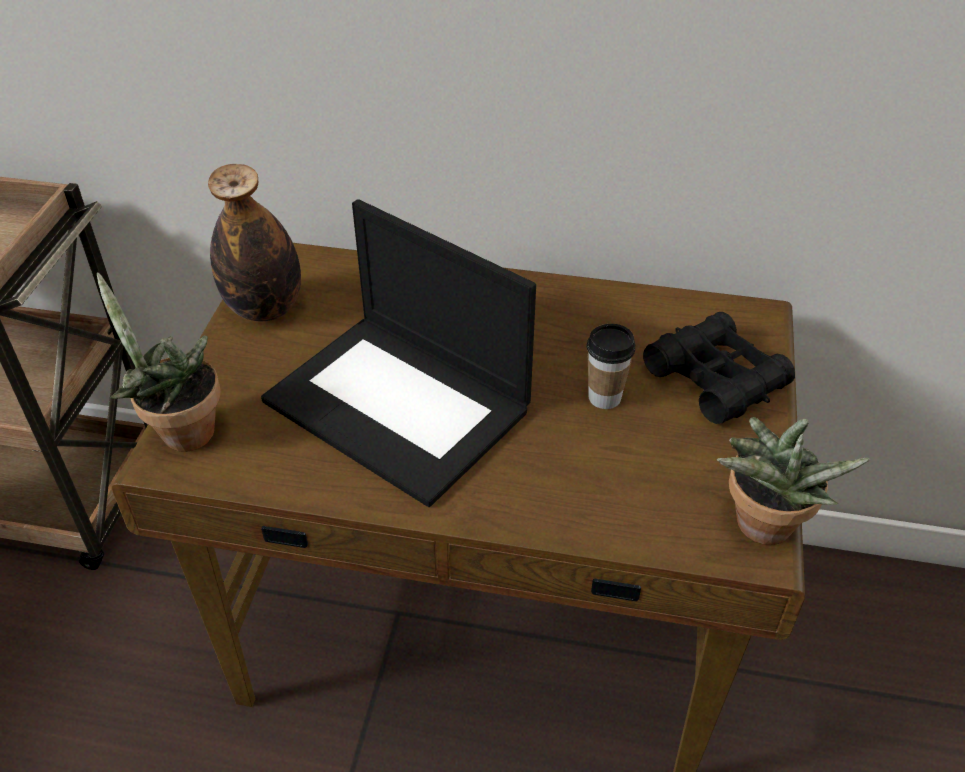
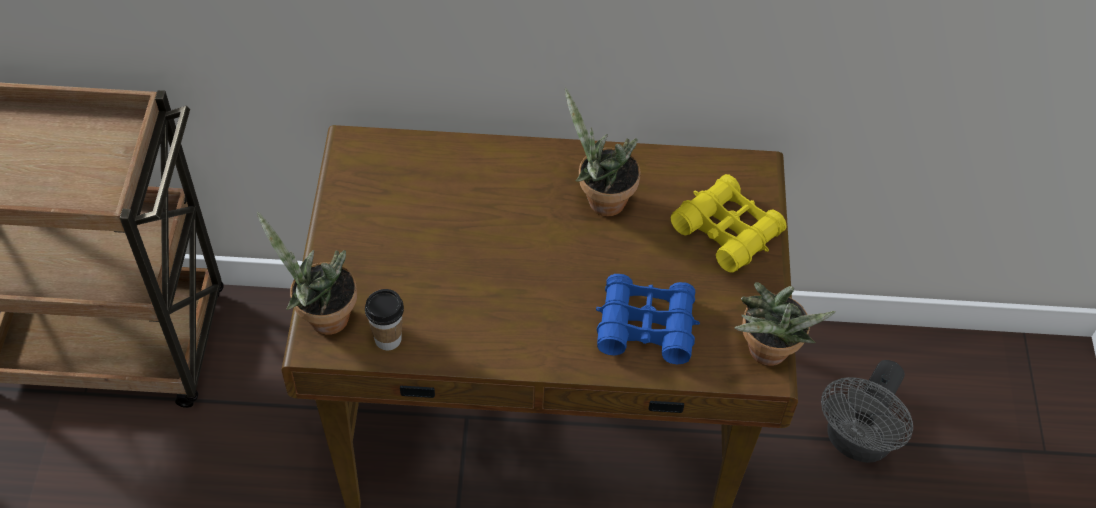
camera: 10 degrees left, 10 degrees up
(265, 308) = (356, 197): bottle -> none
(401, 405) = (488, 278): laptop -> none
(558, 334) = (600, 200): none -> potted plant
(597, 479) = (645, 326): none -> blue binoculars
(604, 397) = (643, 256): cup -> cup (388, 339)
(715, 378) = (727, 230): black binoculars -> yellow binoculars
(865, 693) = (856, 442): none -> grey fan

